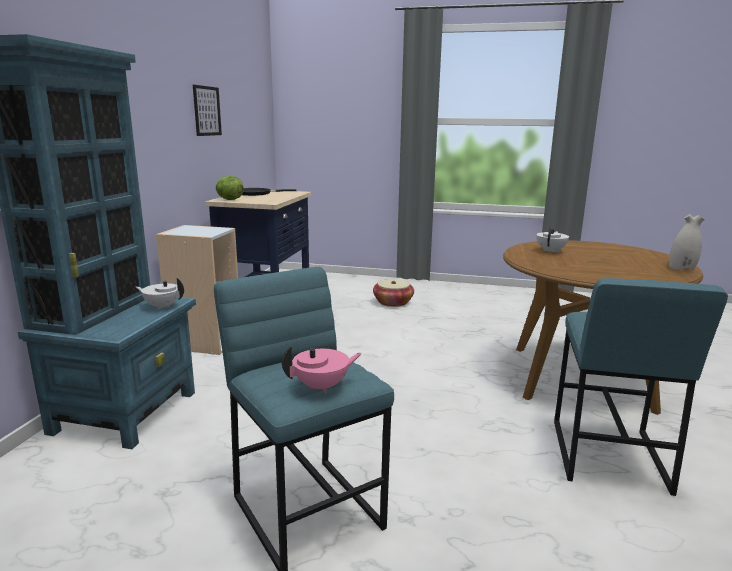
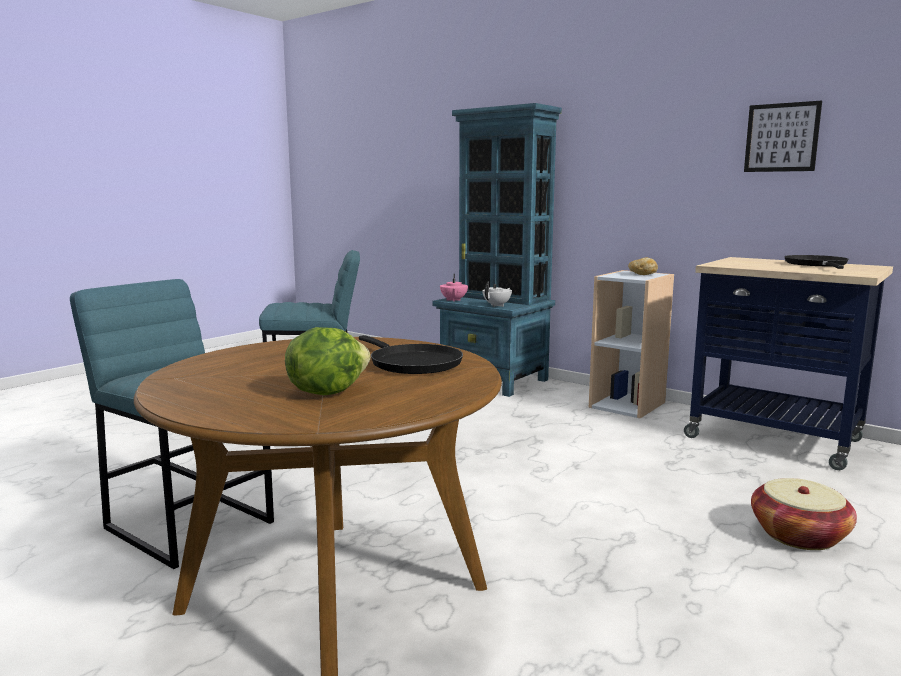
camera: 115 degrees right, 5 degrees down
(194, 229) = (642, 274): none -> bread
(229, 200) = (742, 259): lettuce -> lettuce (326, 392)
(322, 387) = (280, 304): pink teapot -> pink teapot (453, 300)
(551, 251) = (412, 363): white teapot -> black frying pan
(682, 269) = (179, 398): white vase -> none

